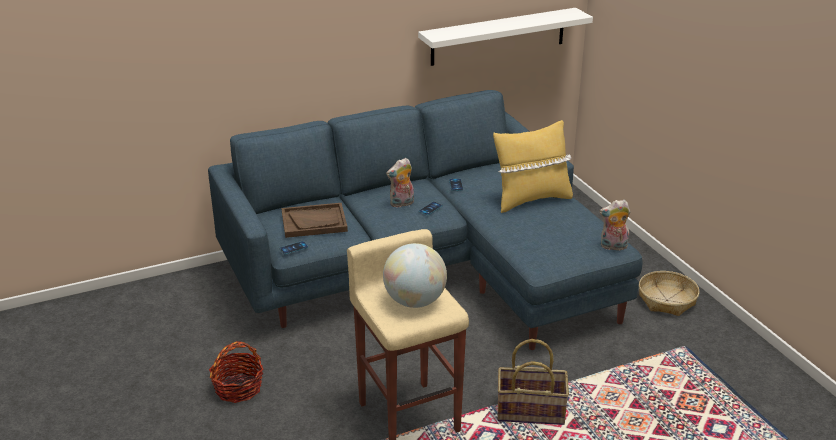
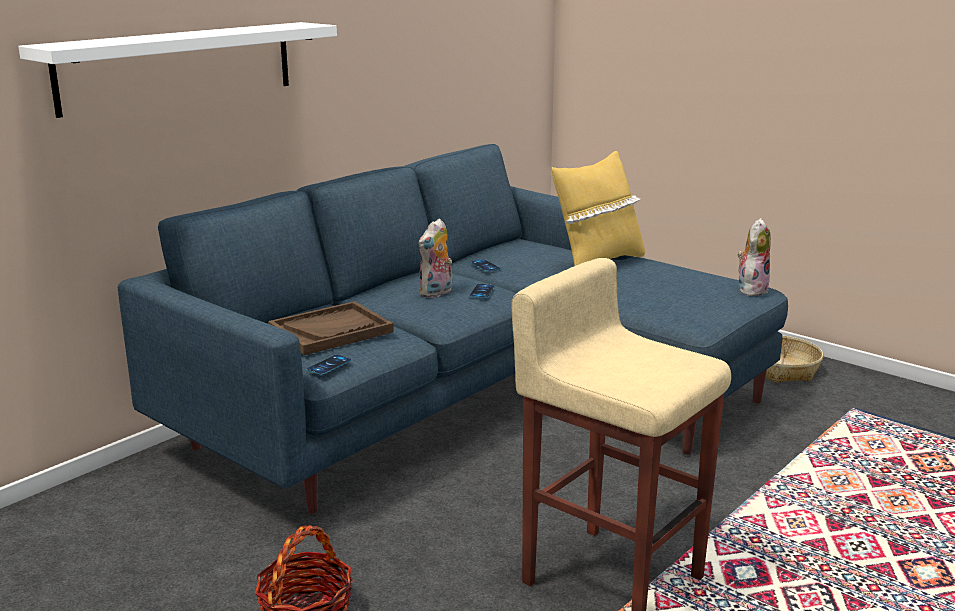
camera: 25 degrees left, 10 degrees down
(415, 301) = (638, 362): globe -> none
(498, 36) = (472, 77): white shelf -> white shelf (179, 66)
(531, 411) = (764, 524): basket -> none
(613, 247) = (751, 289): plush toy -> plush toy turned 150 degrees clockwise

